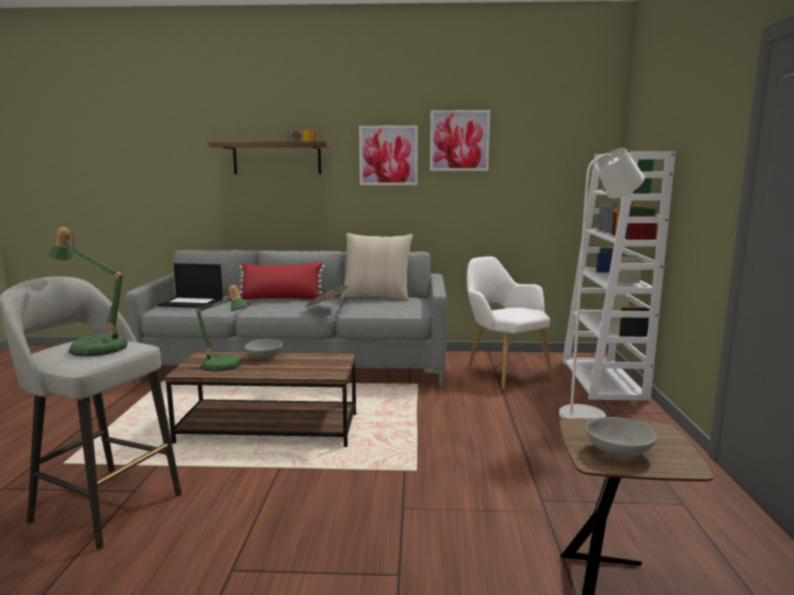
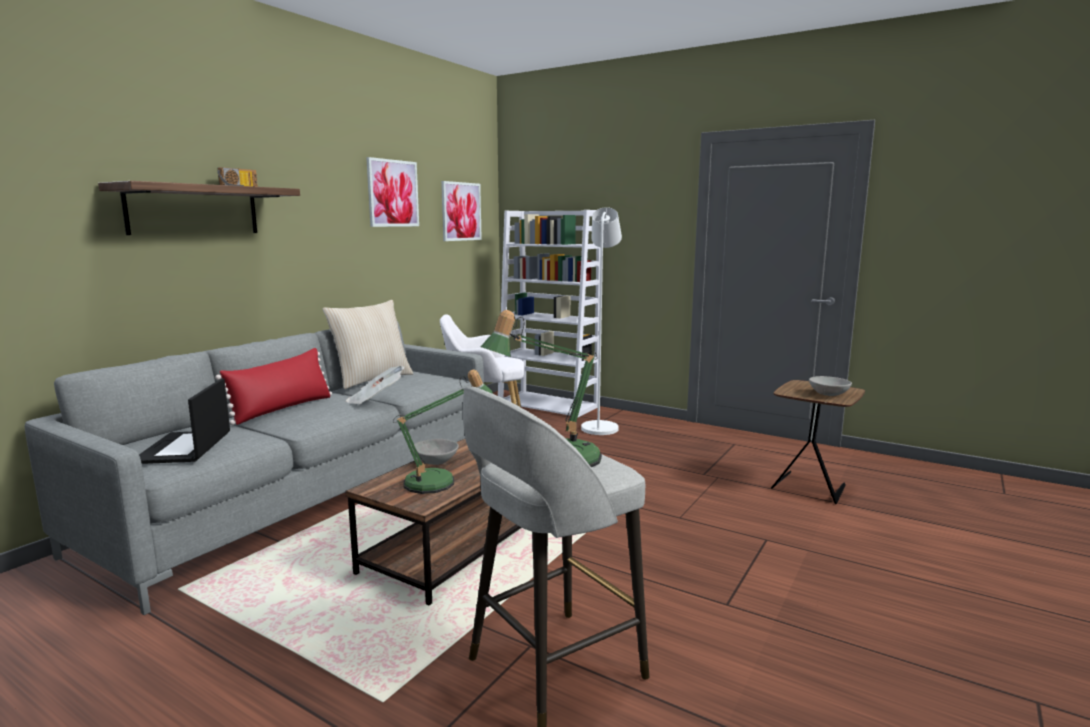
camera: 60 degrees left, 0 degrees up
(192, 303) = (185, 448): laptop -> laptop turned 135 degrees clockwise
(388, 155) = (330, 208): picture -> picture (461, 211)

